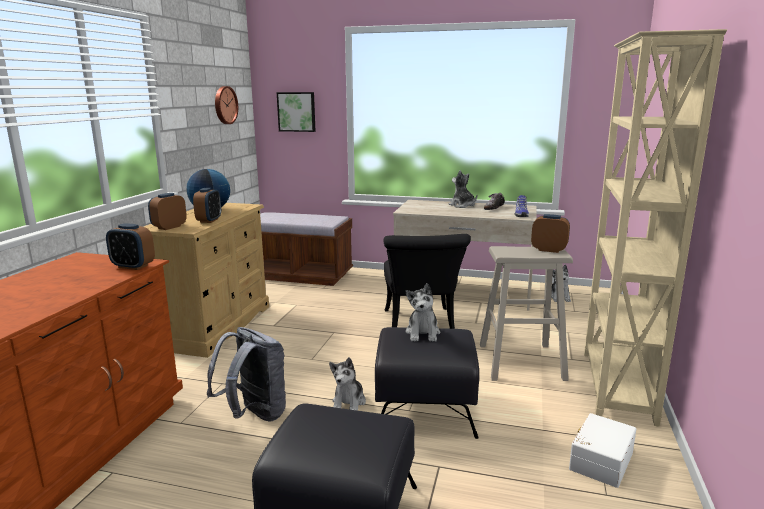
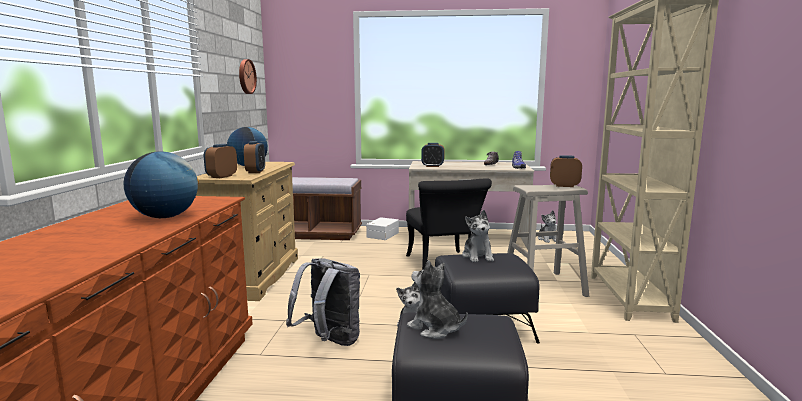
camera: 10 degrees left, 5 degrees down
(67, 289) = (165, 217): none -> globe
(133, 266) = (214, 201): alarm clock -> alarm clock (432, 166)
(297, 111) = (307, 85): picture -> none
(462, 206) = (463, 163): plush toy -> plush toy (435, 329)
(599, 460) = (646, 350): white storage box -> white storage box (382, 235)

